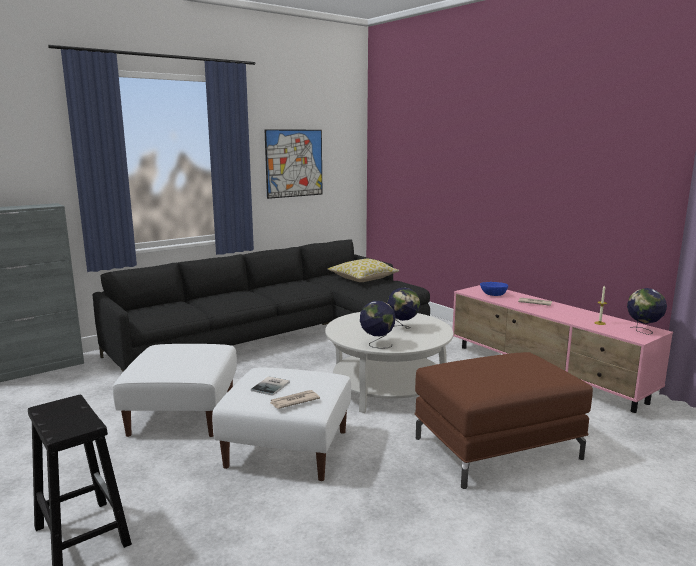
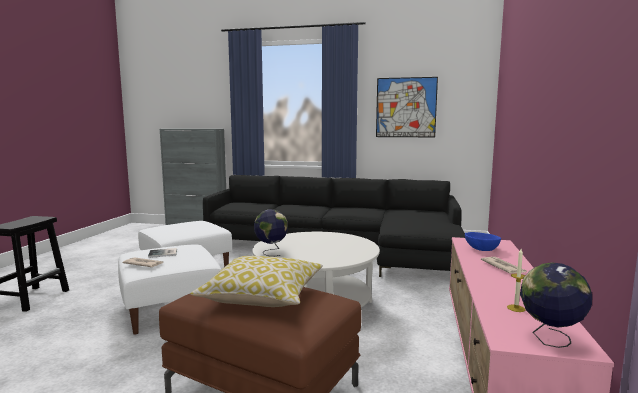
camera: 50 degrees right, 5 degrees down
(363, 279) = (423, 216): pillow -> pillow (263, 296)
(403, 328) = (326, 249): globe -> none

